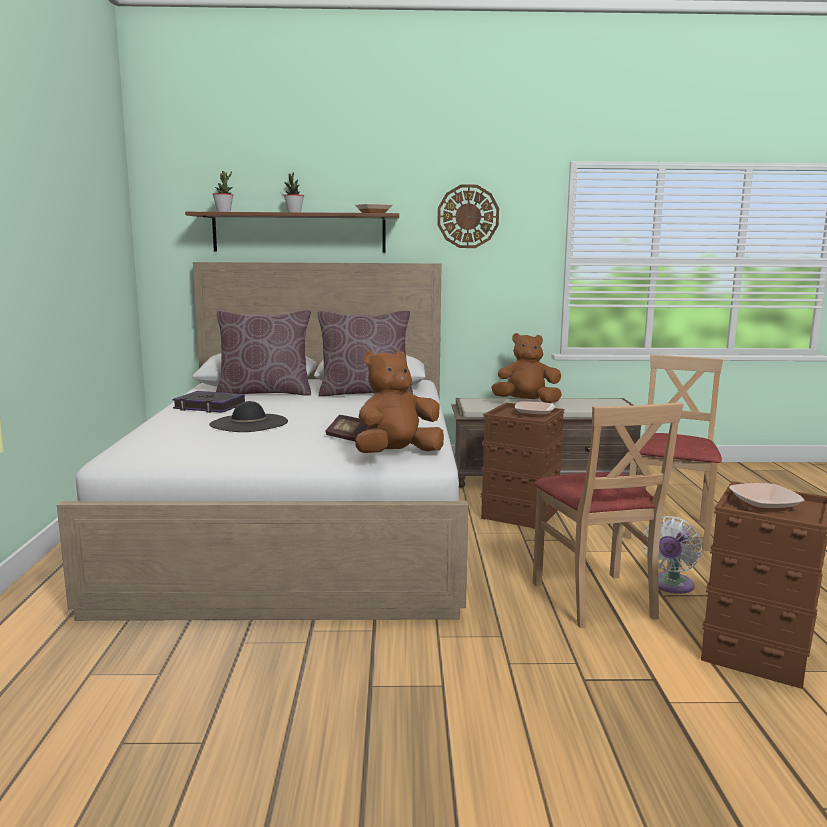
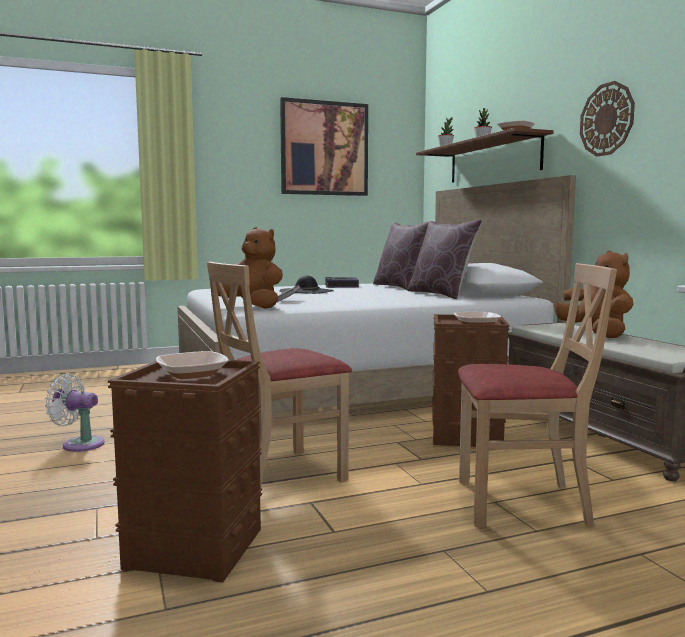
camera: 70 degrees right, 5 degrees down
(68, 195) = (324, 148): none -> picture
(670, 586) = (339, 505): white fan -> white fan (79, 444)

